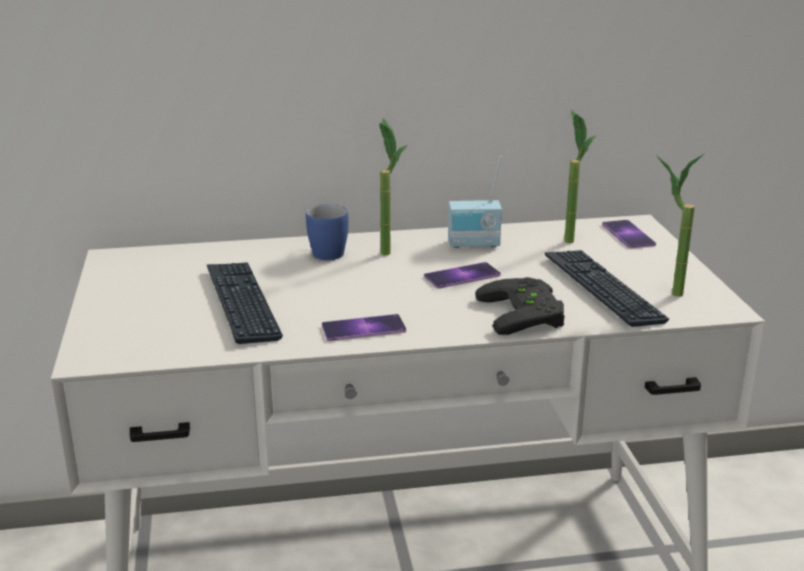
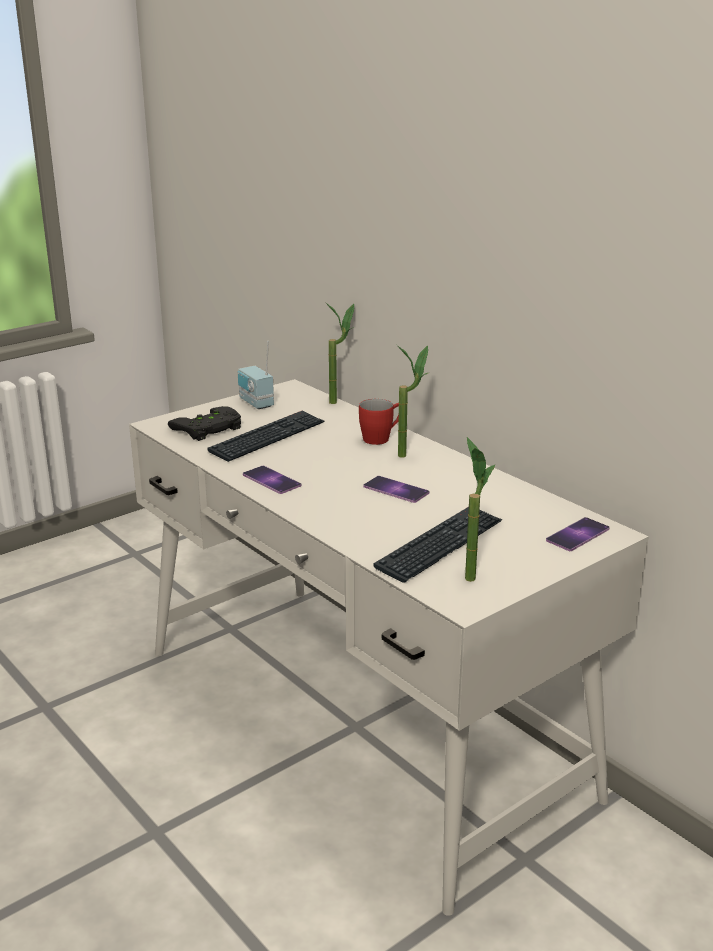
camera: 60 degrees right, 0 degrees up
(328, 250) = (381, 438): blue mug -> red mug
(474, 245) = (461, 480): radio -> radio (255, 403)
(527, 313) = (357, 526): black game controller -> black game controller (209, 429)
(569, 237) = (532, 512): potted plant -> potted plant (340, 401)

